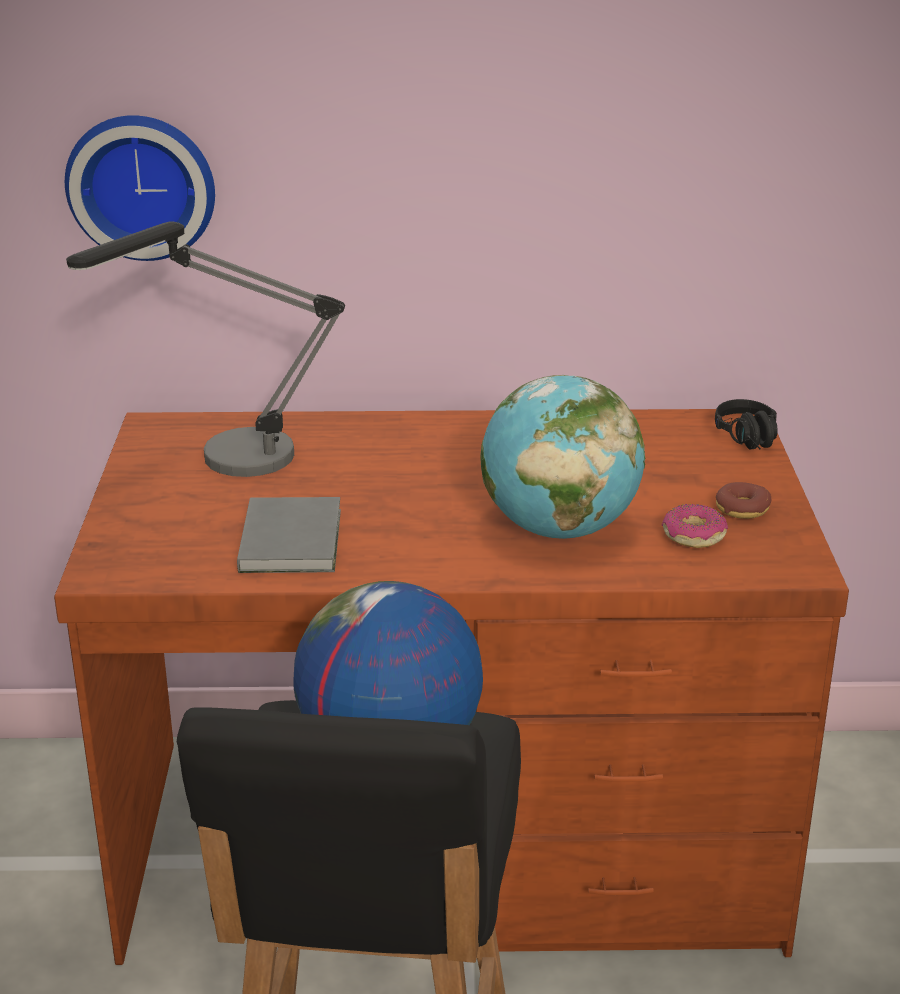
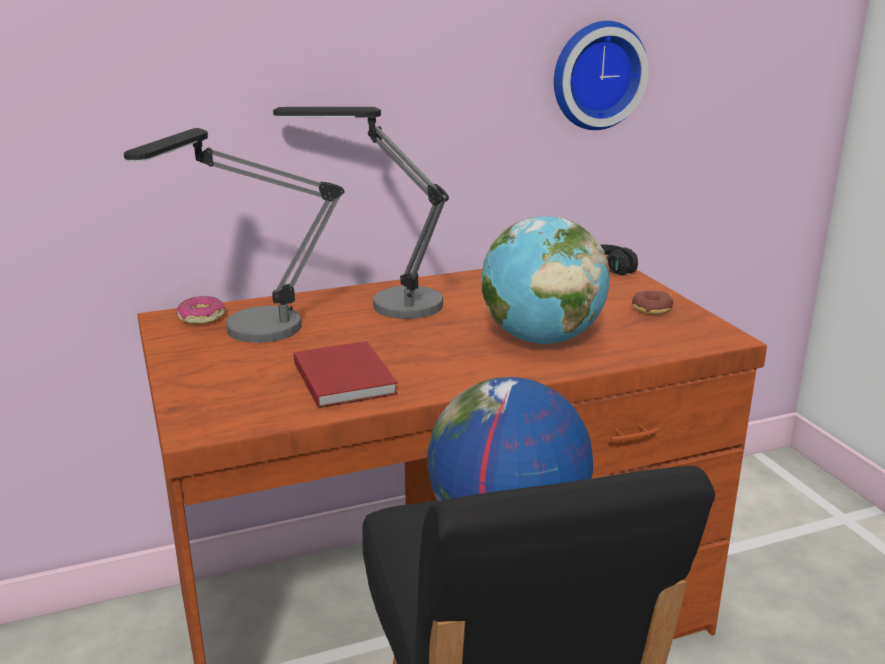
camera: 20 degrees left, 5 degrees down
(142, 185) = (142, 115): wall clock -> wall clock (596, 75)
(293, 538) = (345, 377): grey book -> red book
(411, 445) = (386, 304): none -> table lamp
(693, 536) = (636, 329): donut -> donut (201, 318)

